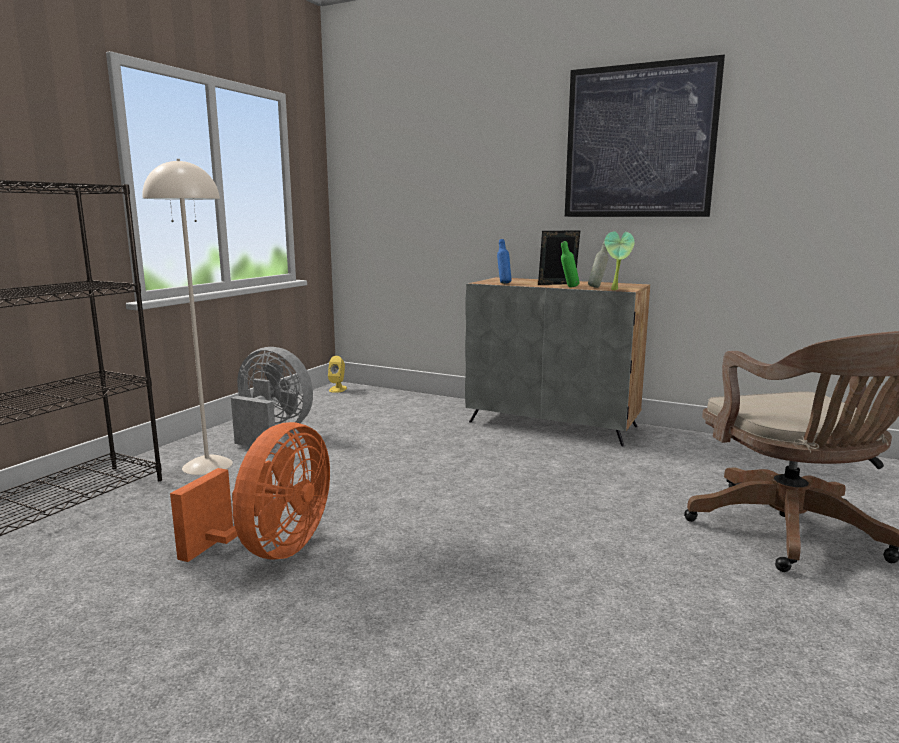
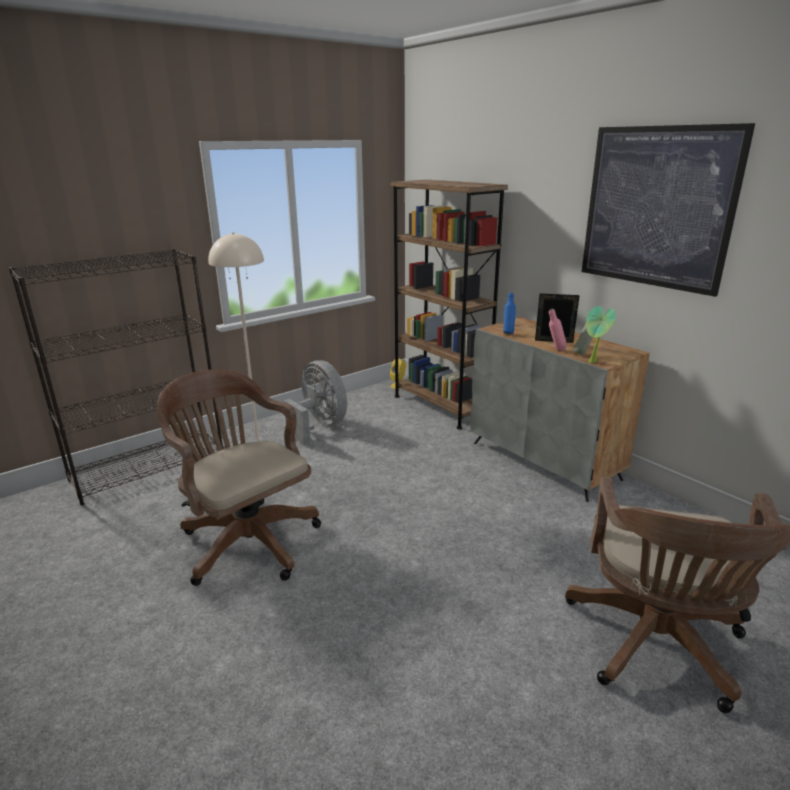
camera: 25 degrees right, 10 degrees up
(271, 550) = (246, 540): orange fan -> brown office chair
(403, 399) = (440, 406): none -> brown bookcase
(568, 287) = (555, 350): green bottle -> pink bottle

